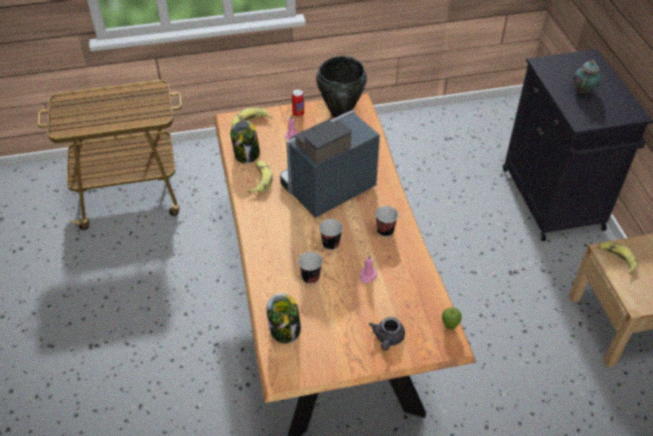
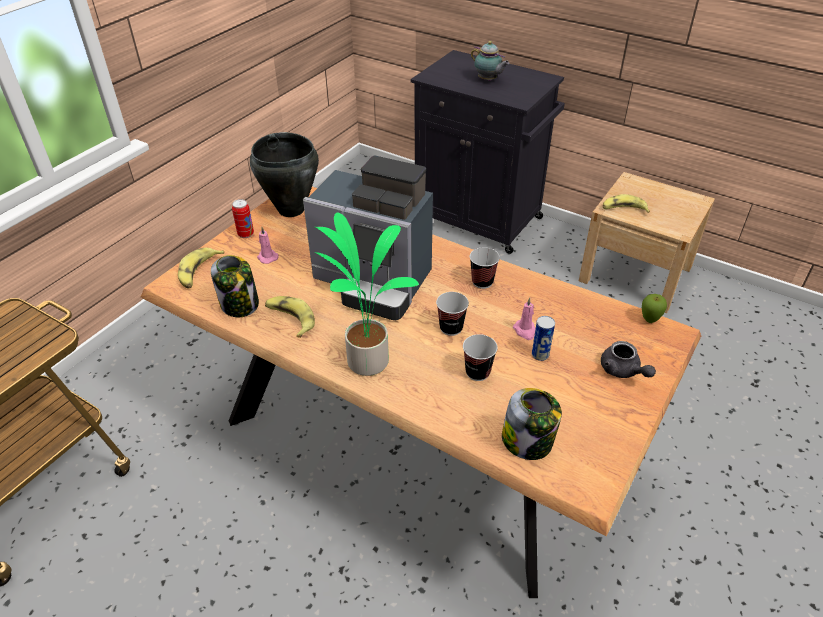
camera: 45 degrees left, 5 degrees down
(267, 229) = (367, 359): none -> potted plant
(326, 189) = (374, 282): coffee machine -> coffee machine turned 75 degrees counterclockwise
(356, 294) = (540, 355): none -> can
(583, 90) = (488, 80): teapot -> teapot turned 150 degrees clockwise

